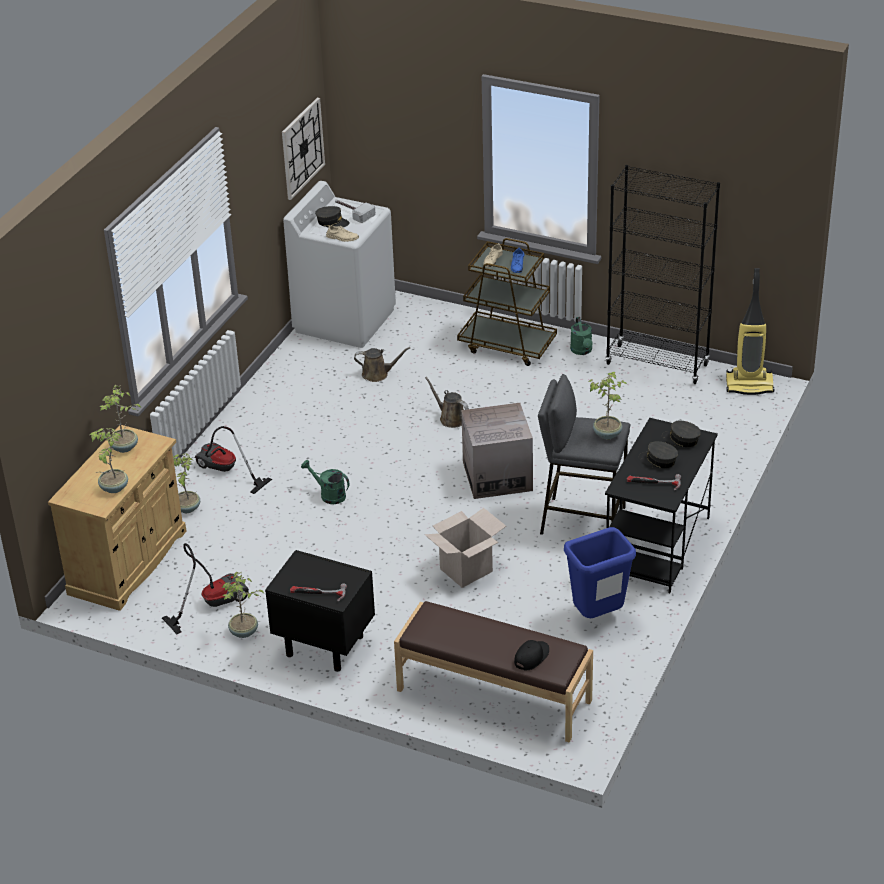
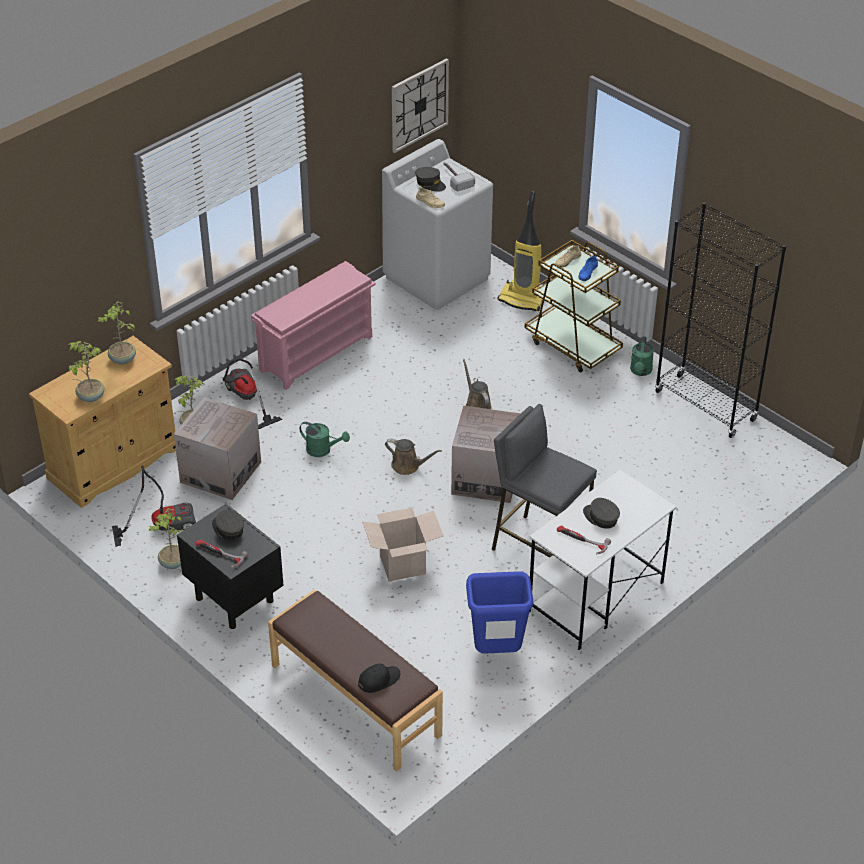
camera: 20 degrees right, 5 degrees up
(240, 541) = (220, 472): none -> cardboard box
(269, 413) = (316, 352): none -> pink shoe rack
(329, 495) = (323, 450): green watering can -> green watering can turned 150 degrees clockwise
(378, 374) = (436, 341): brown watering can -> brown watering can (408, 466)
(607, 434) = (566, 475): potted plant -> none
(657, 546) = (595, 598): black desk -> white desk
(681, 439) = (636, 502): grey cap -> grey cap (228, 529)
(749, 385) = (785, 454): vacuum cleaner -> vacuum cleaner (523, 299)

